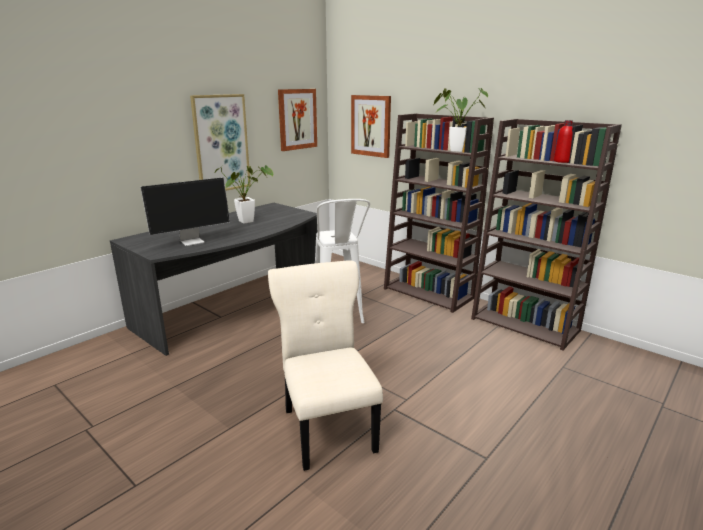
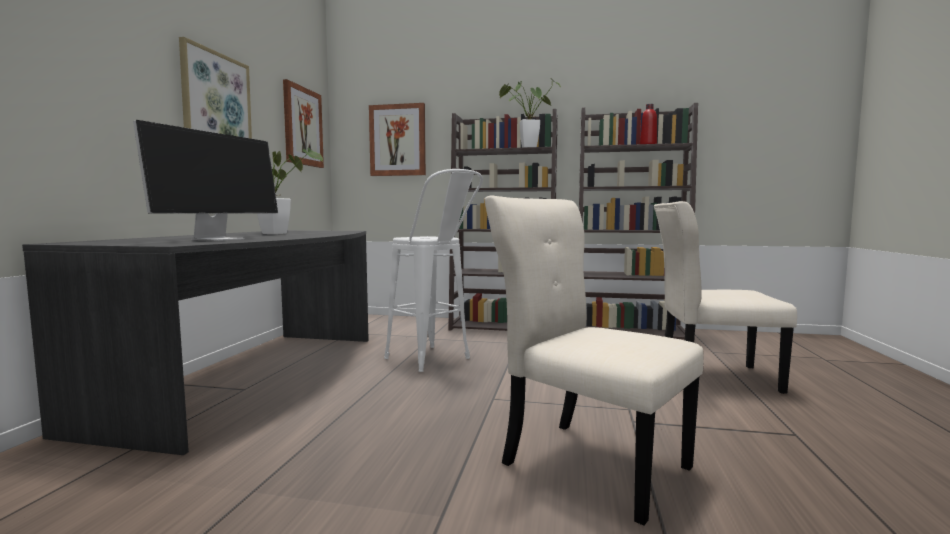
camera: 30 degrees left, 15 degrees down
(513, 391) = (710, 376): none -> beige chair

